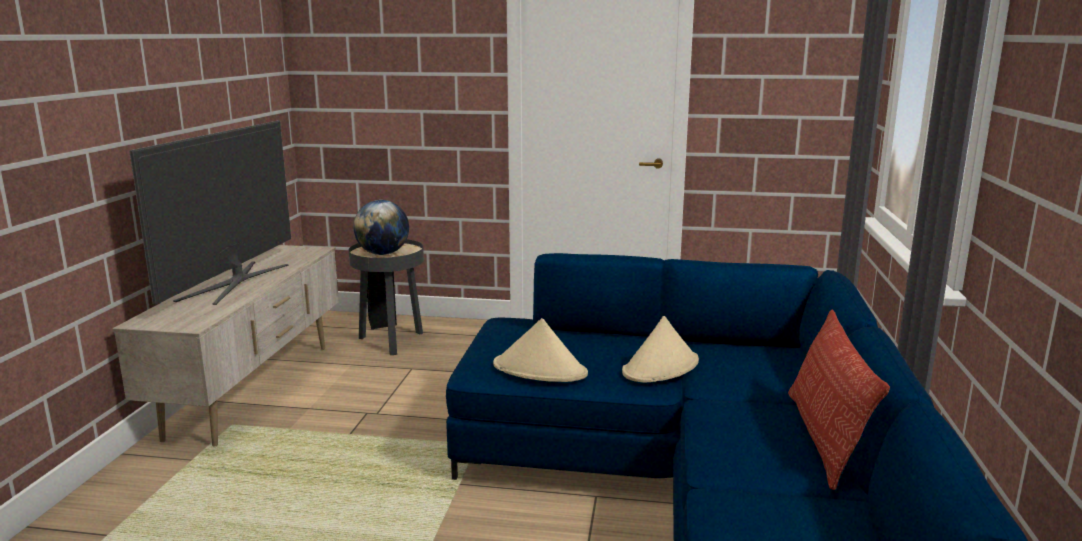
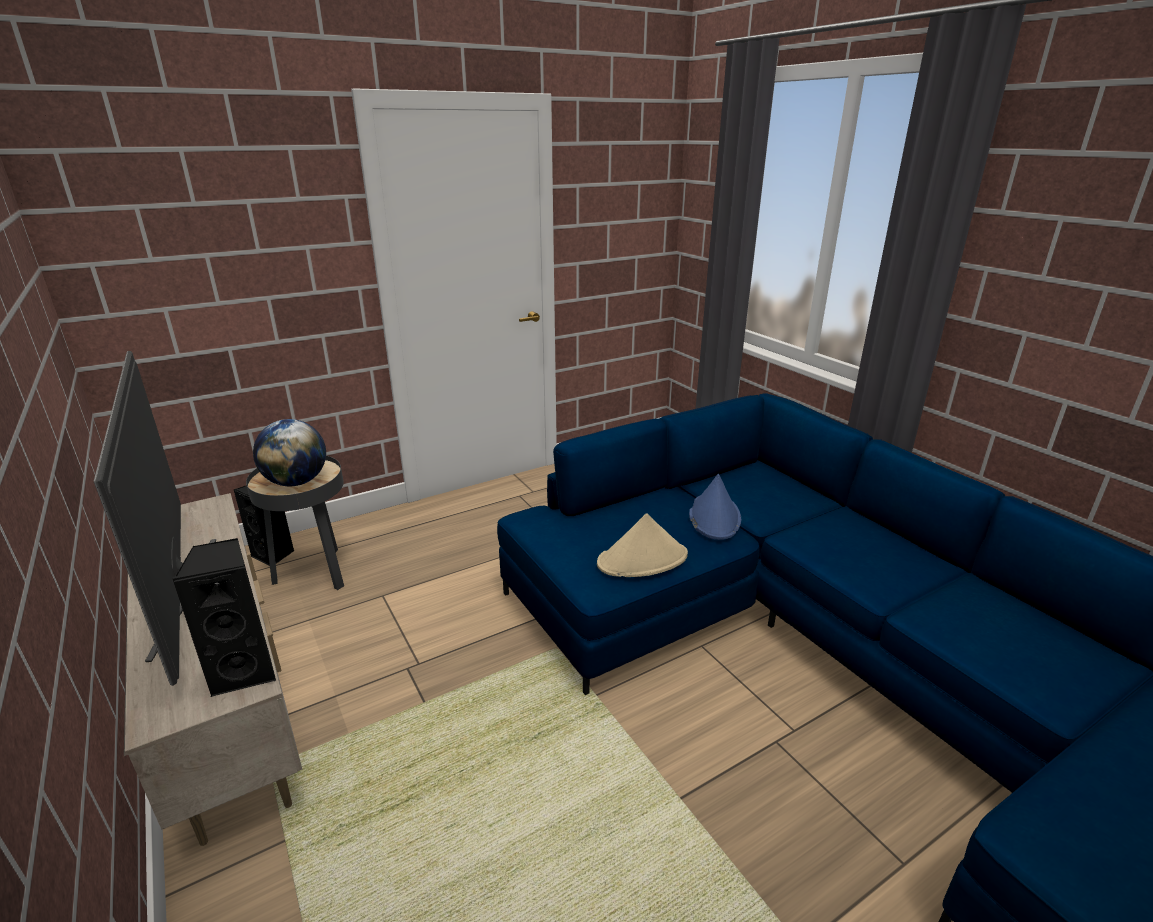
camera: 40 degrees left, 10 degrees up
(201, 320) = (246, 671): none -> black speaker
(661, 367) = (714, 517): beige hat -> blue hat
(824, 438) = (886, 534): pillow -> none

